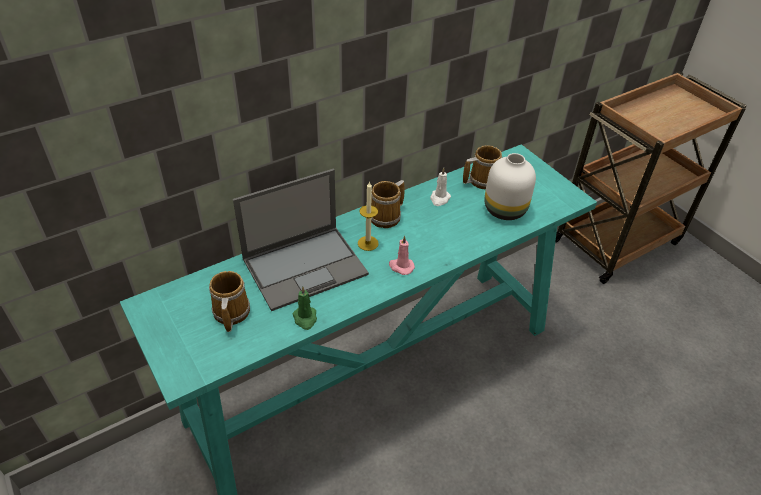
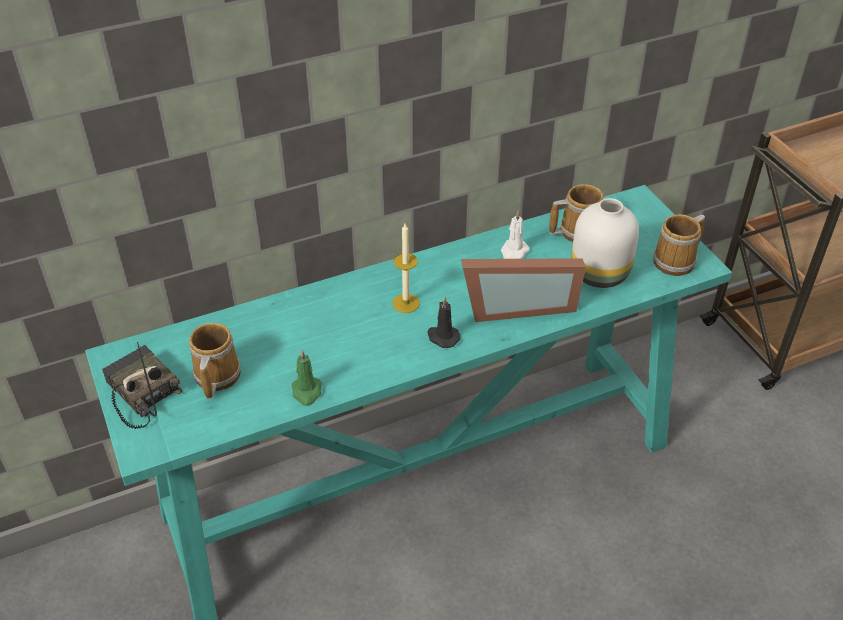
camera: 10 degrees right, 0 degrees up
(171, 332) = (141, 393): none -> radio
(306, 266) = (320, 326): laptop -> none
(387, 217) = (438, 270): mug -> mug (677, 261)
(401, 266) = (442, 337): pink candle -> black candle
(450, 238) = (516, 305): none -> picture frame

